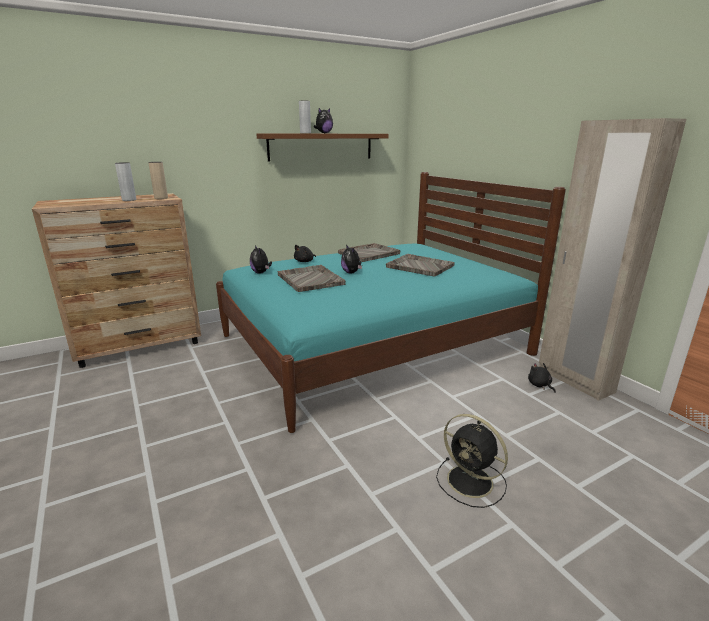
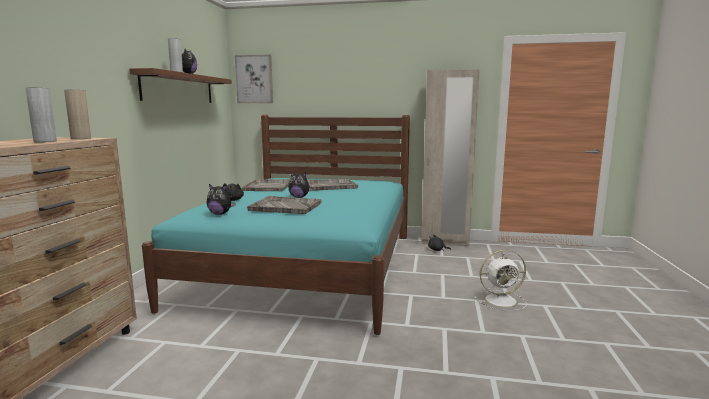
camera: 50 degrees left, 10 degrees down
(424, 131) = (254, 79): none -> picture
(472, 482) = (502, 300): black fan -> white fan

